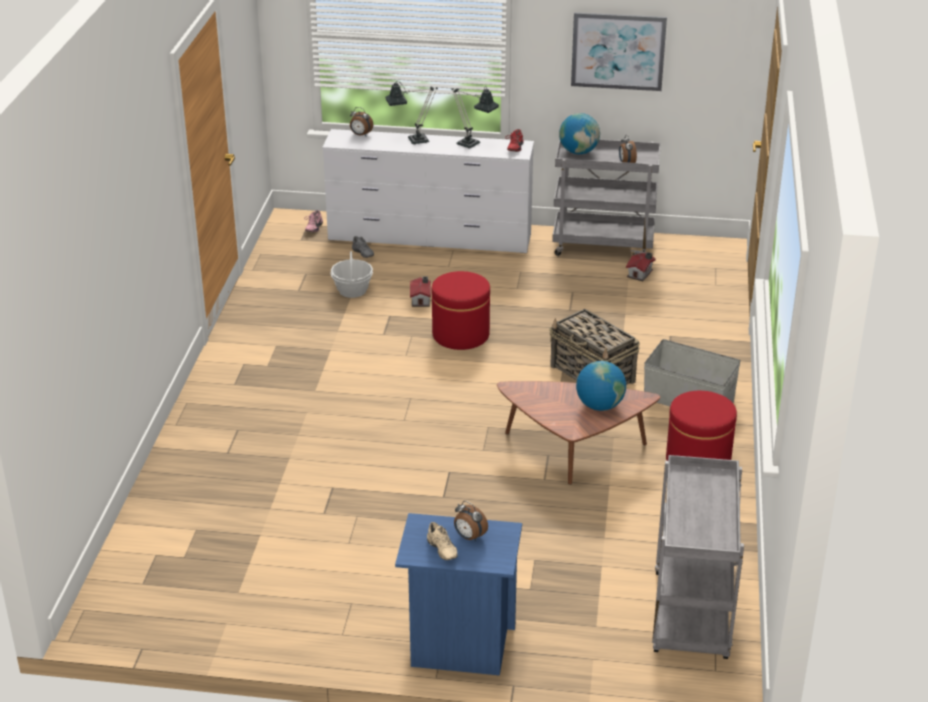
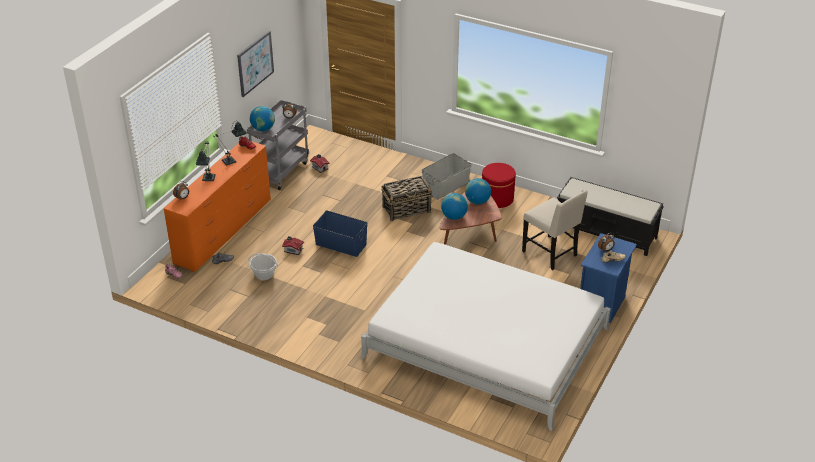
camera: 70 degrees left, 5 degrees up
(289, 525) = (486, 343): none -> white bed
(430, 238) = (224, 231): white dresser -> orange dresser
(460, 335) = (341, 244): red ottoman -> blue storage box
(538, 390) = (454, 217): none -> globe
(575, 555) = (551, 254): none -> beige chair
(692, 618) = (606, 233): grey cart -> black bench

